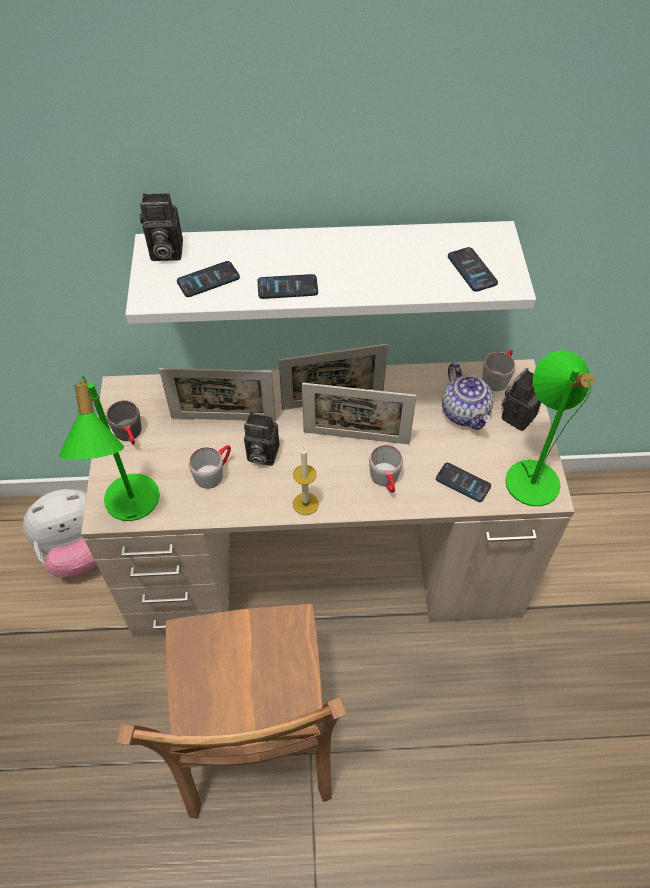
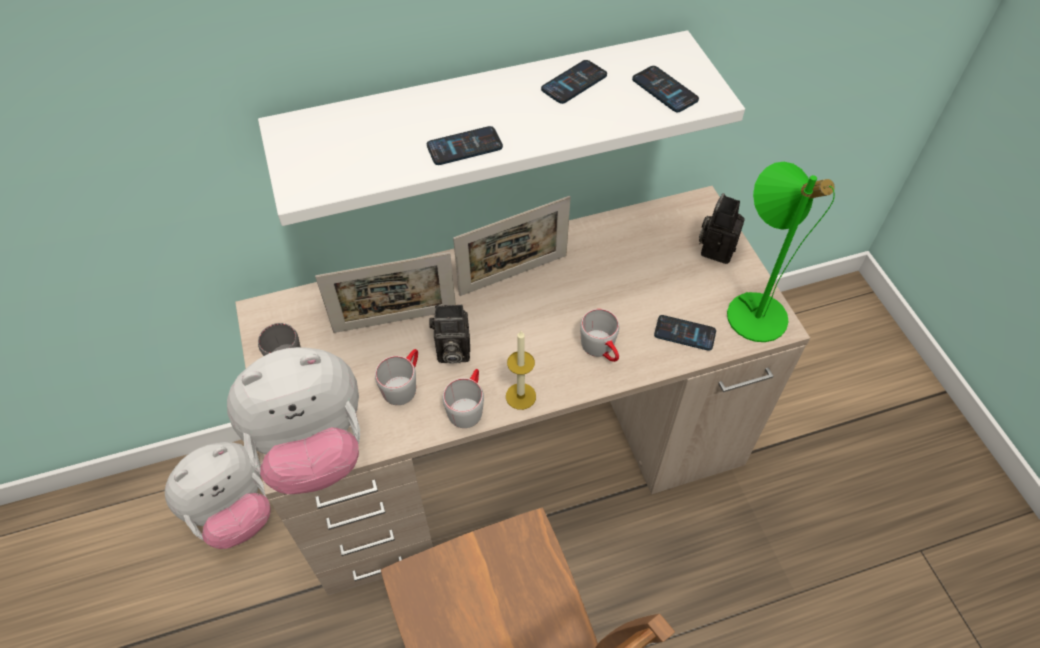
camera: 15 degrees left, 0 degrees up
(127, 507) = (313, 448): green table lamp -> plush toy
(164, 252) = (301, 133): camera -> none
(208, 280) = (367, 155): phone -> phone (574, 83)
(356, 437) = (552, 309): picture frame -> none
(465, 413) = (661, 257): teapot -> none
(498, 377) = (682, 211): grey mug -> grey mug (467, 405)

